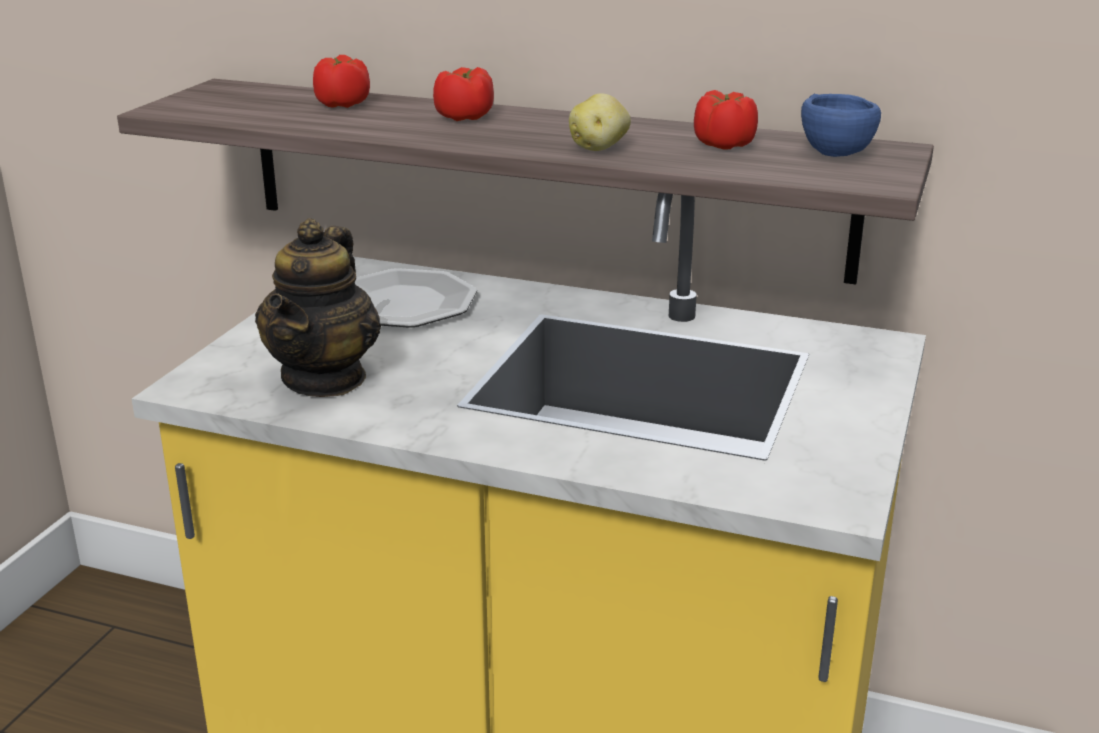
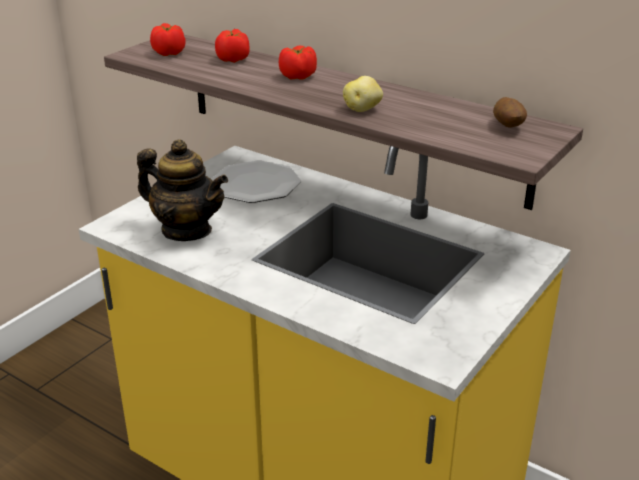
camera: 15 degrees right, 5 degrees up
(325, 378) = (186, 230): teapot -> teapot turned 90 degrees counterclockwise
(723, 144) = (442, 114): tomato -> tomato (169, 53)
(830, 150) = (508, 126): blue cup -> potato

